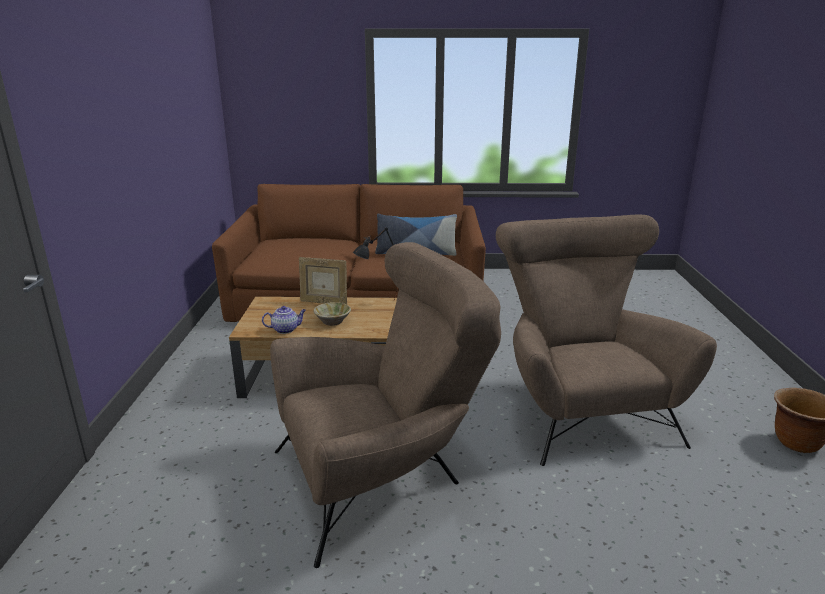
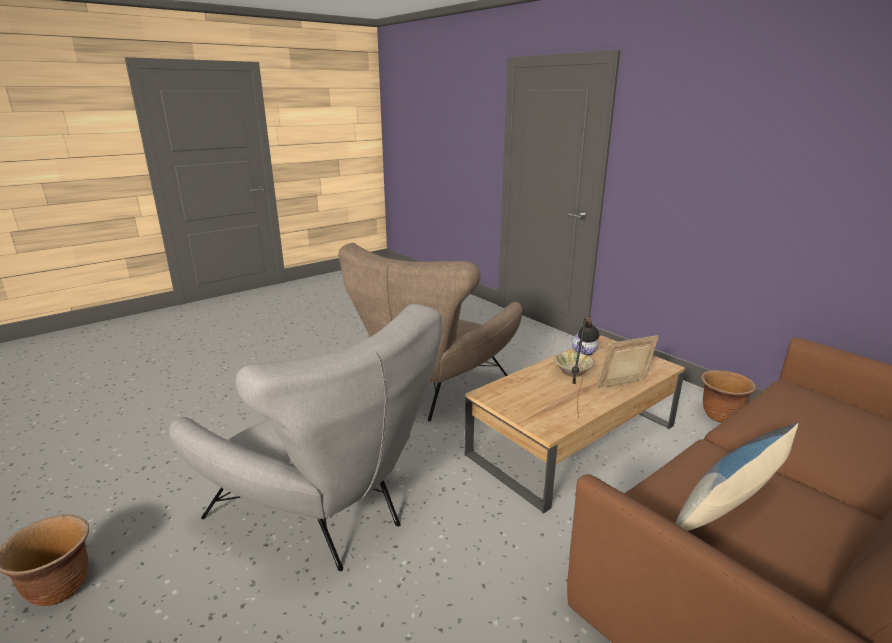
camera: 140 degrees right, 0 degrees up
(218, 342) = (720, 416): none -> brown planter
(579, 408) = (328, 512): brown armchair -> grey armchair

